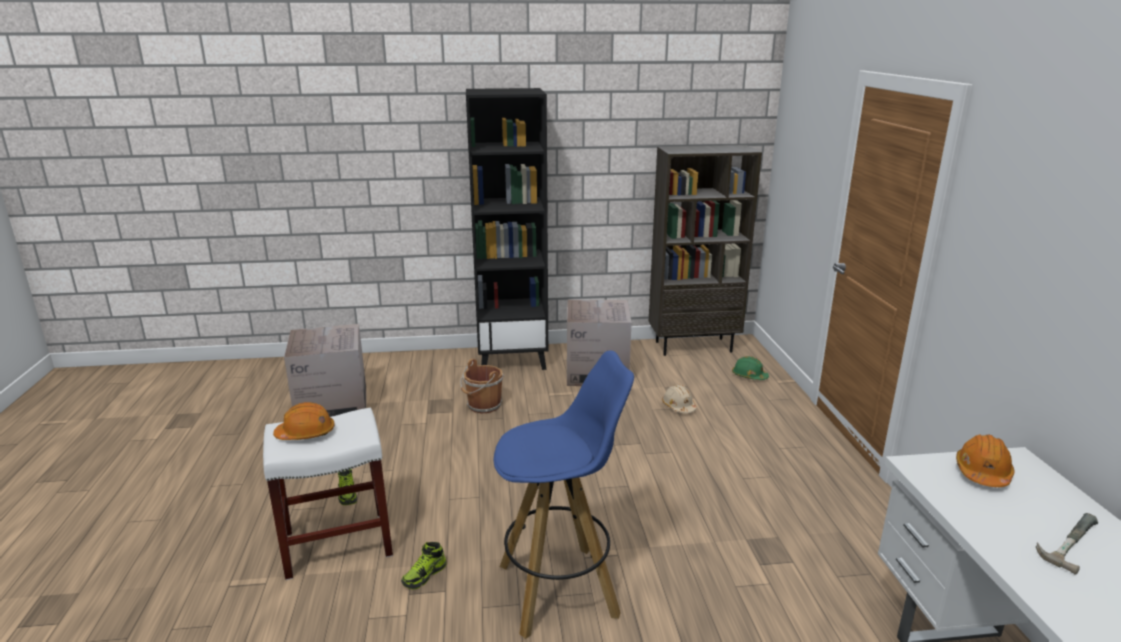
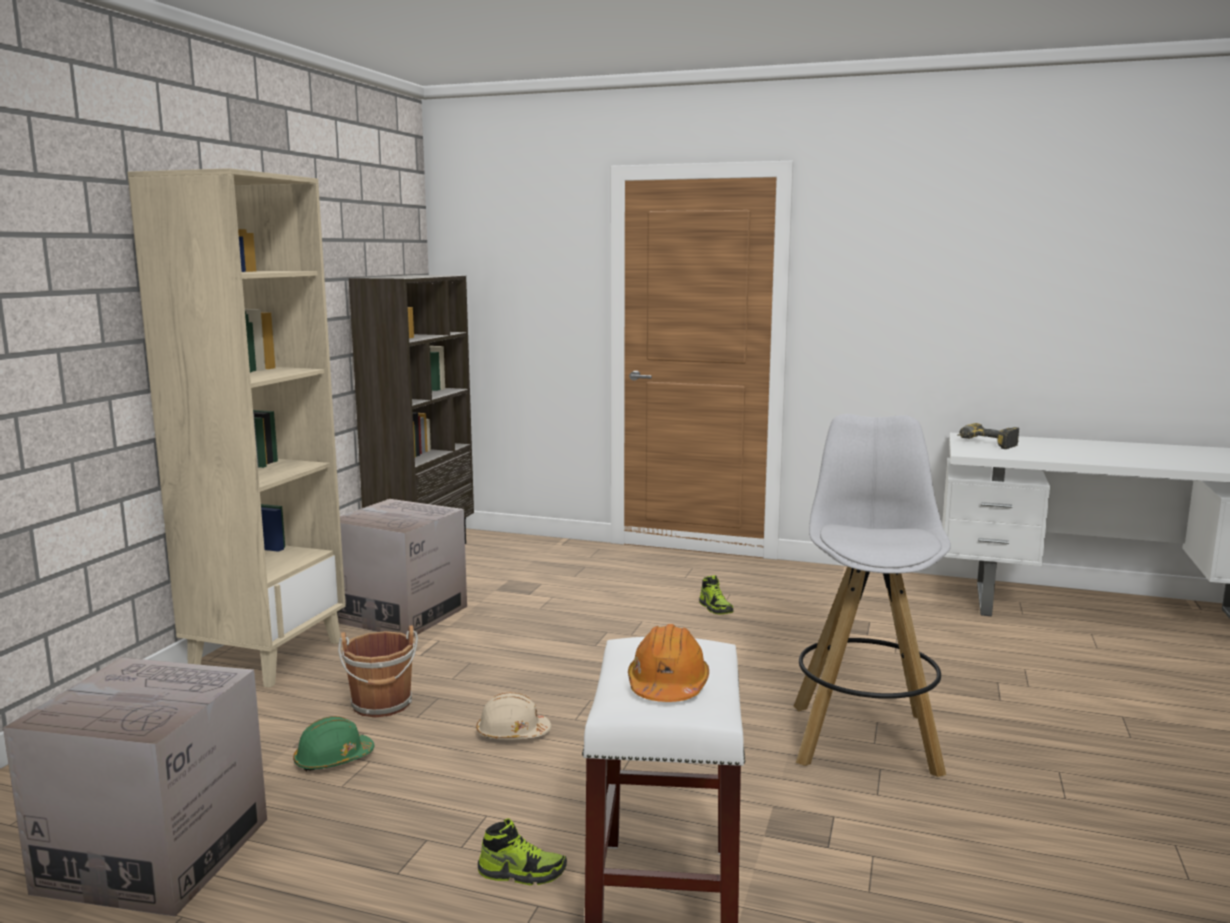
camera: 65 degrees left, 10 degrees down
(424, 575) = (792, 827): shoe -> shoe (715, 608)
(512, 359) = (267, 656): black bookcase -> beige bookcase
(560, 589) = (864, 738): blue stool -> white stool
(678, 406) = (551, 595): beige hard hat -> beige hard hat (512, 733)
(749, 376) = (530, 551): green hard hat -> green hard hat (333, 759)
(982, 472) = (984, 444): orange hard hat -> power drill
(1065, 540) = (1075, 449): hammer -> none

